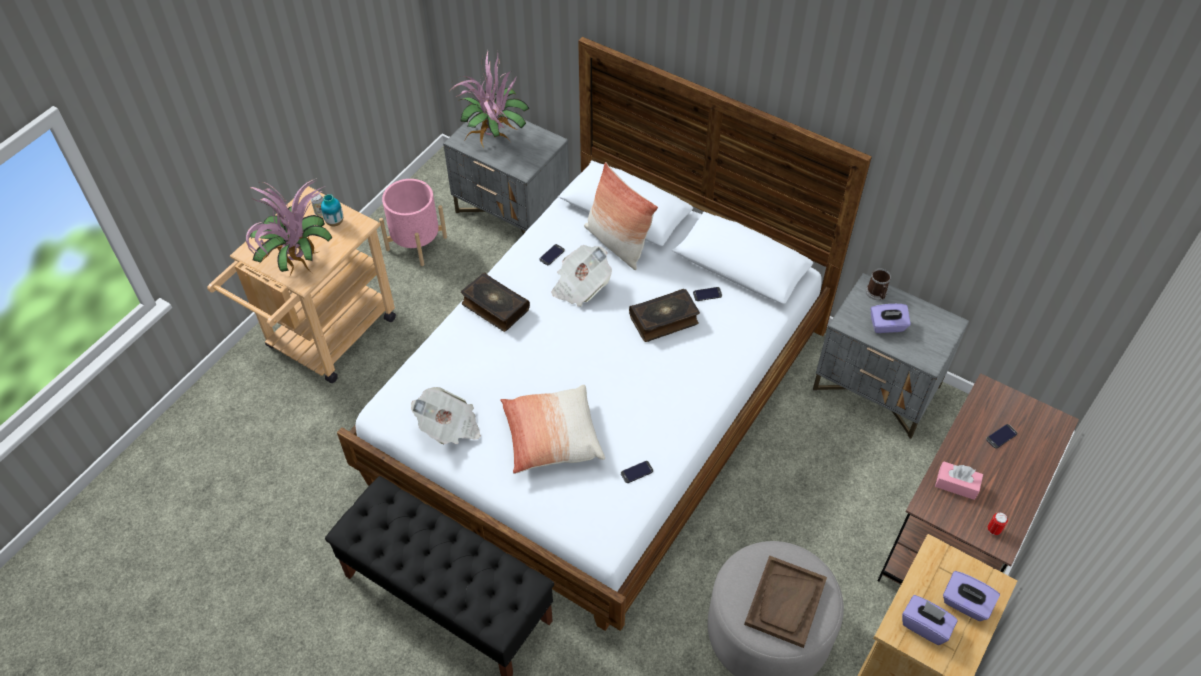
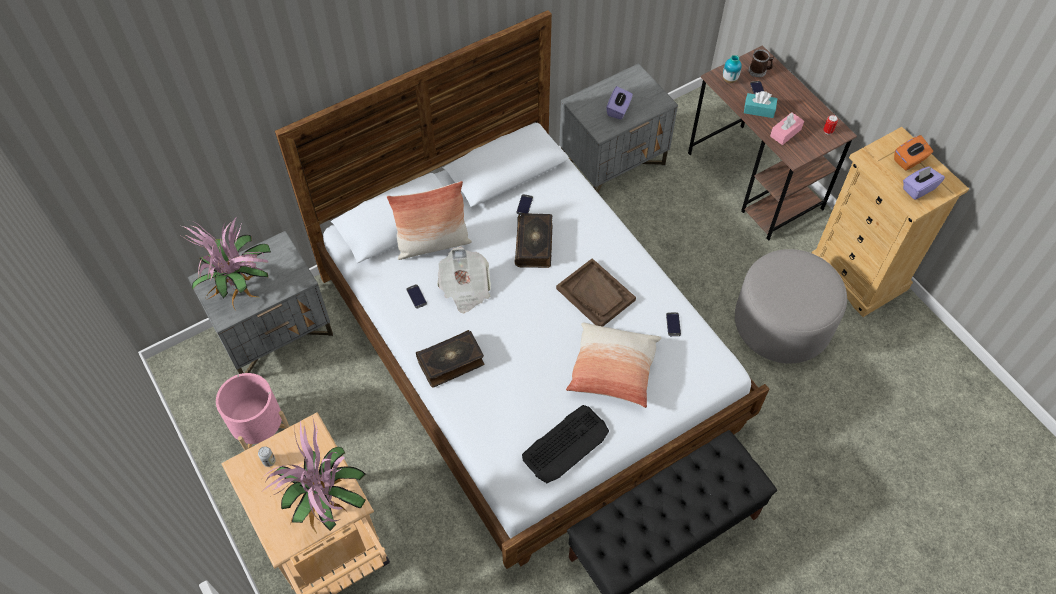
camera: 65 degrees left, 5 degrees up
(335, 222) = (291, 452): vase -> vase (729, 80)
(449, 427) = (566, 444): newspaper -> keyboard
(785, 602) = (805, 285): brown tray -> brown tray (596, 294)
(877, 294) = (586, 101): mug -> mug (759, 71)
(965, 604) = (909, 160): purple tissue box -> orange tissue box
(971, 446) = (759, 110): none -> turquoise tissue box

